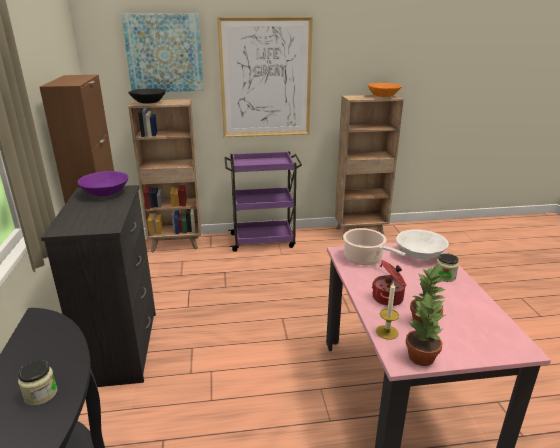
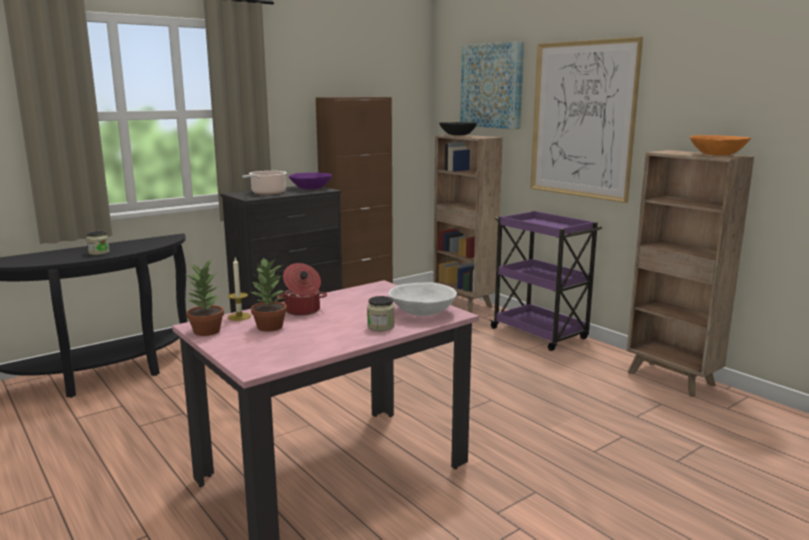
camera: 60 degrees right, 10 degrees down
(365, 259) = (377, 294): cooking pot -> cooking pot (267, 193)

